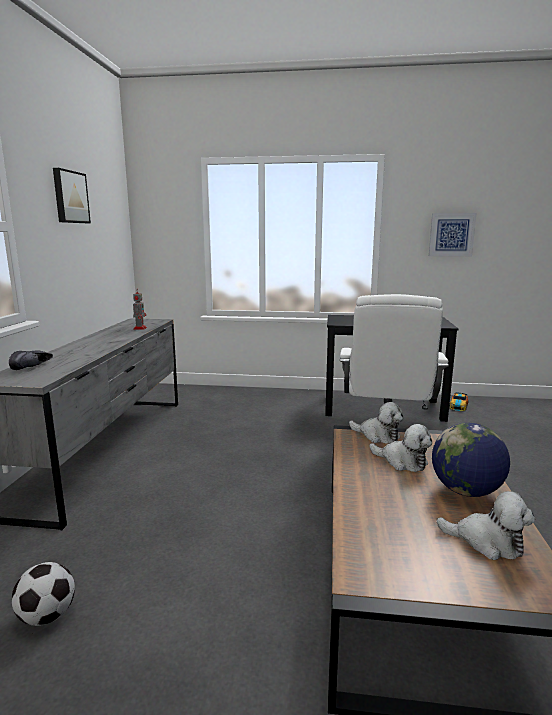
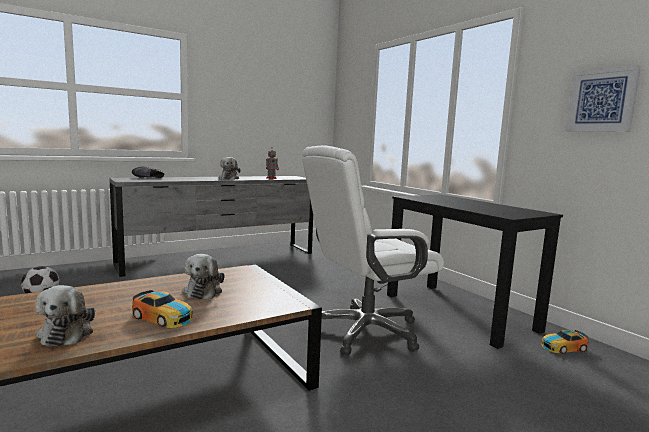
camera: 50 degrees right, 5 degrees down
(70, 197) = (253, 81): picture -> none
(377, 436) = (251, 278): plush toy -> plush toy (229, 178)
(466, 491) = (163, 317): globe -> toy car

